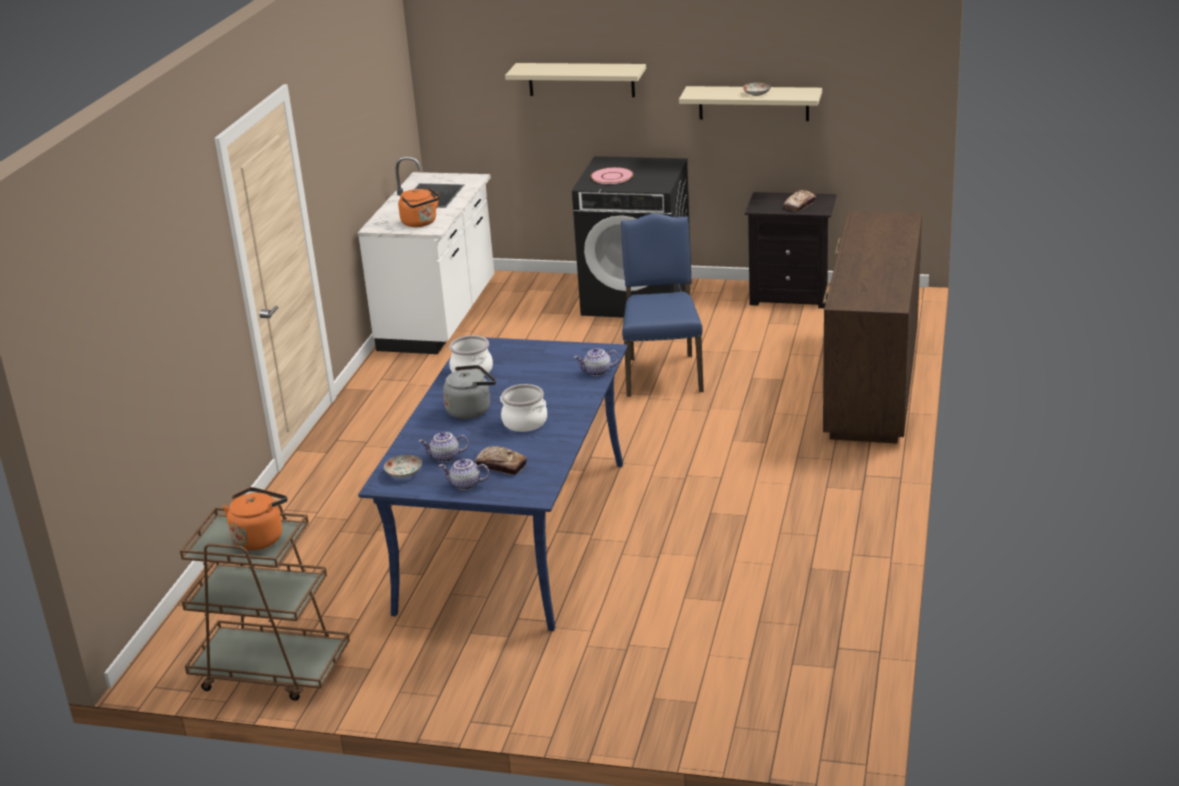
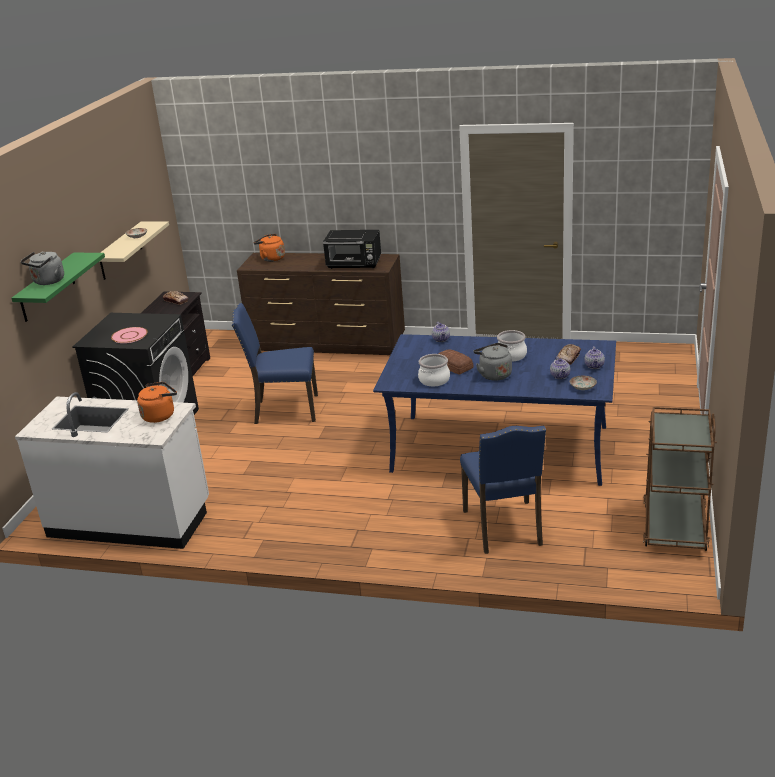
camera: 90 degrees left, 0 degrees up
(259, 538) = (677, 426): orange kettle -> orange kettle (271, 258)
(325, 537) = (504, 528): none -> blue chair
(506, 382) = (453, 366): none -> bread
(552, 68) = (47, 282): none -> grey kettle
(581, 79) = (47, 287): beige shelf -> green shelf
(860, 283) = (354, 264): none -> black microwave

